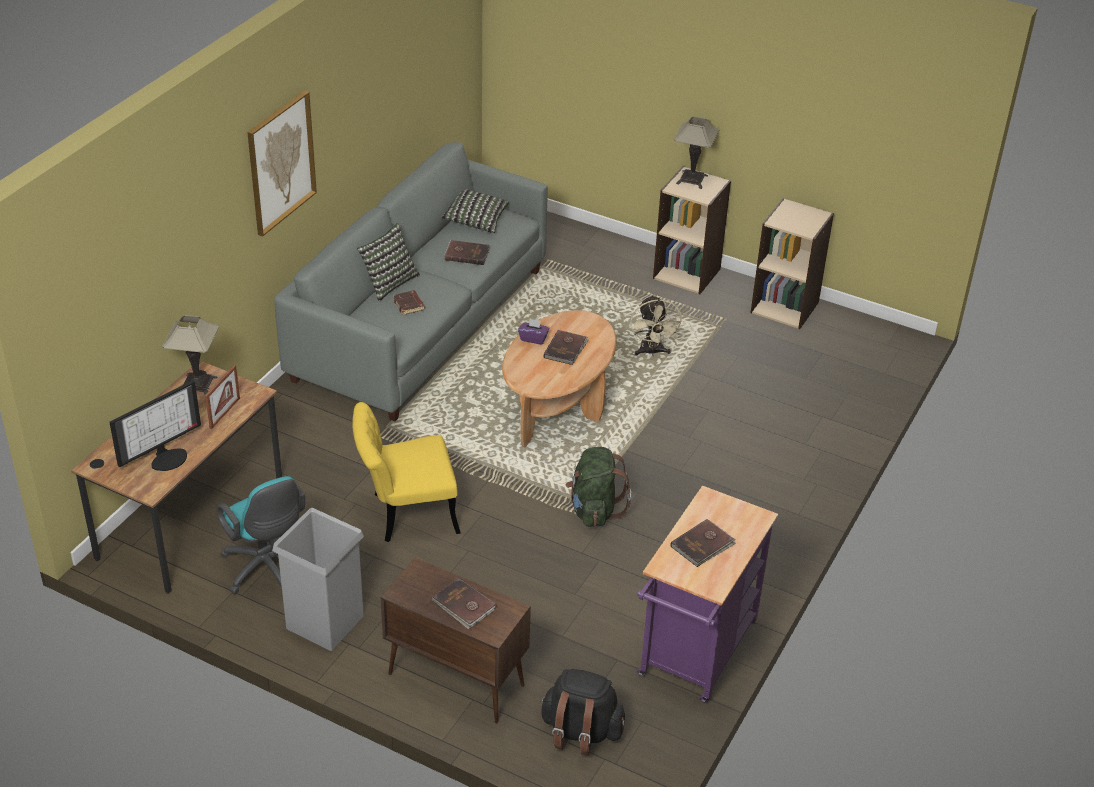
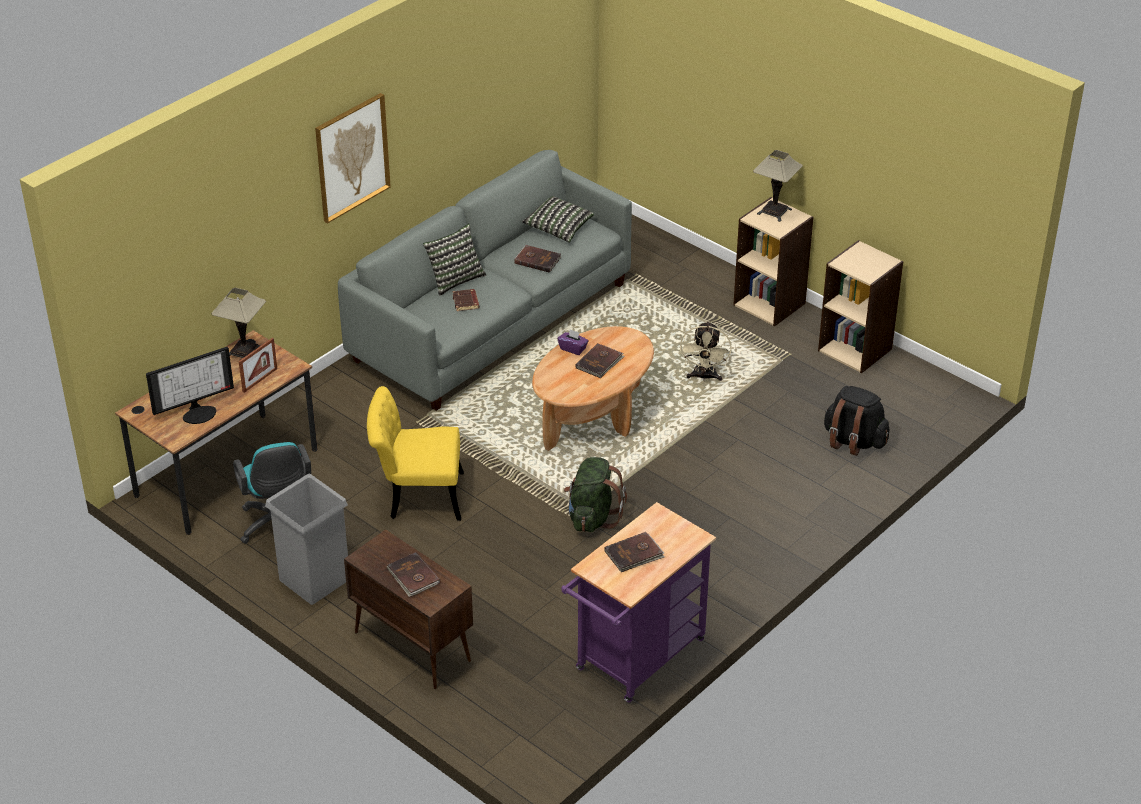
camera: 15 degrees right, 0 degrees up
(580, 732) = (506, 708): black backpack -> black backpack (853, 441)

